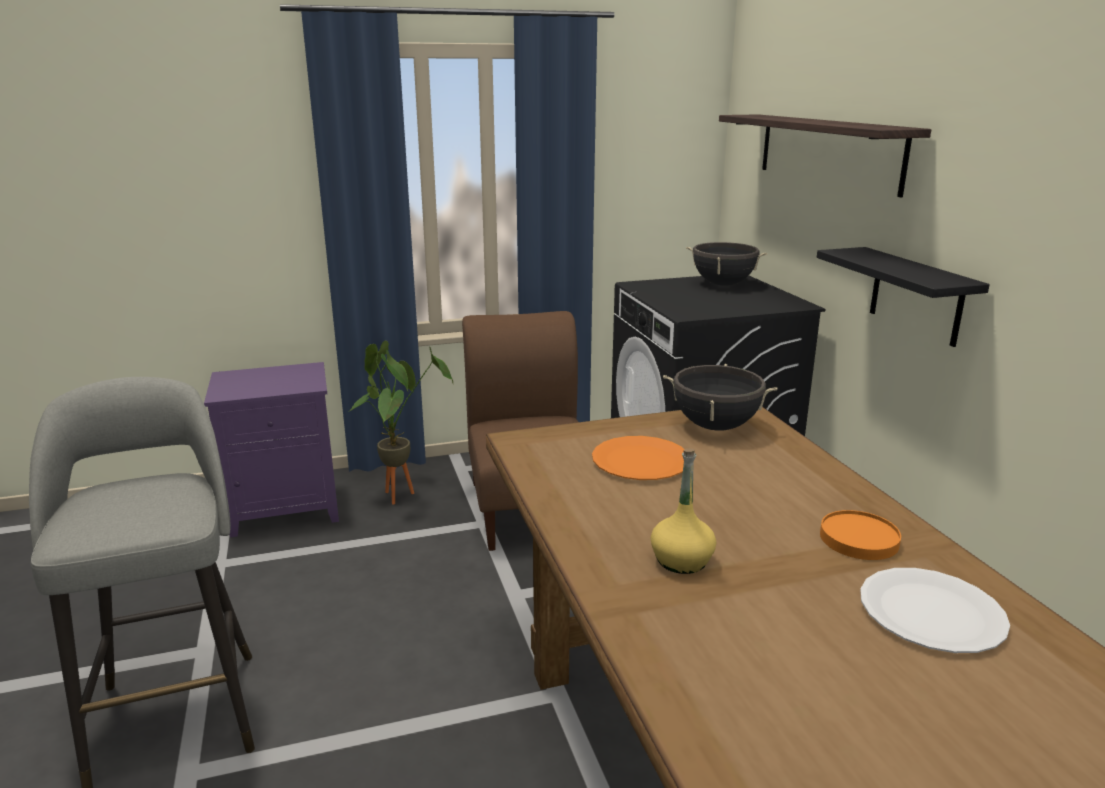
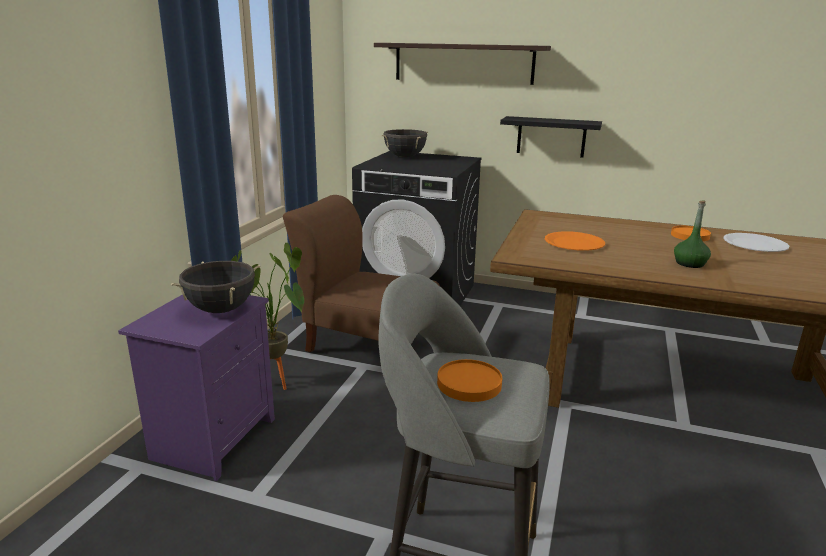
camera: 55 degrees left, 0 degrees up
(119, 503) = (469, 383): none -> orange plate
(681, 560) = (689, 263): yellow bottle -> green bottle
(715, 426) = (548, 222): black cooking pot -> black cooking pot (221, 310)

